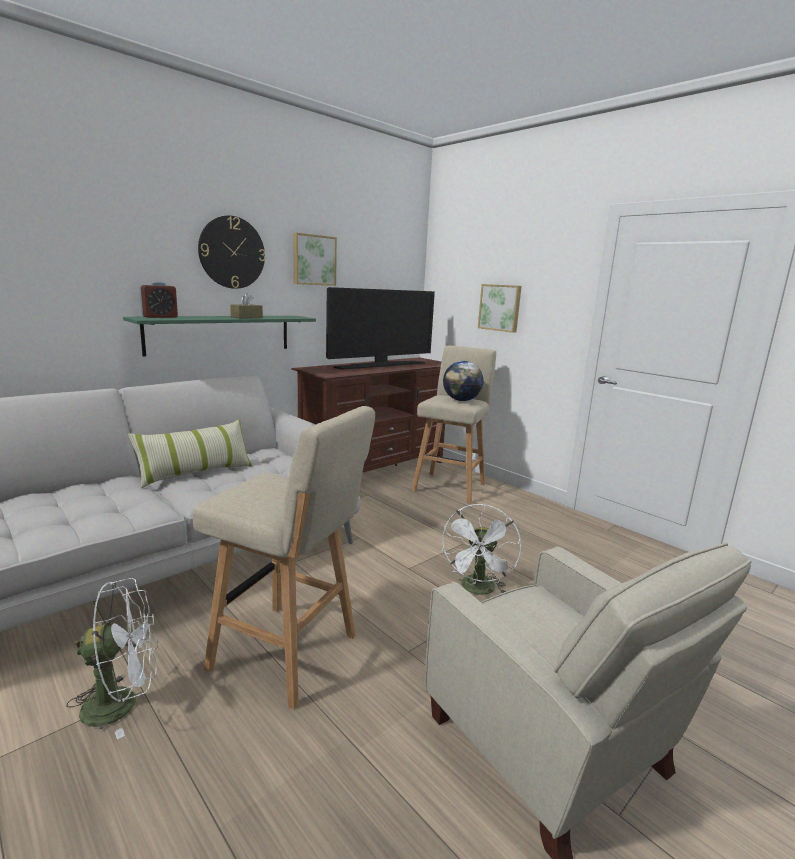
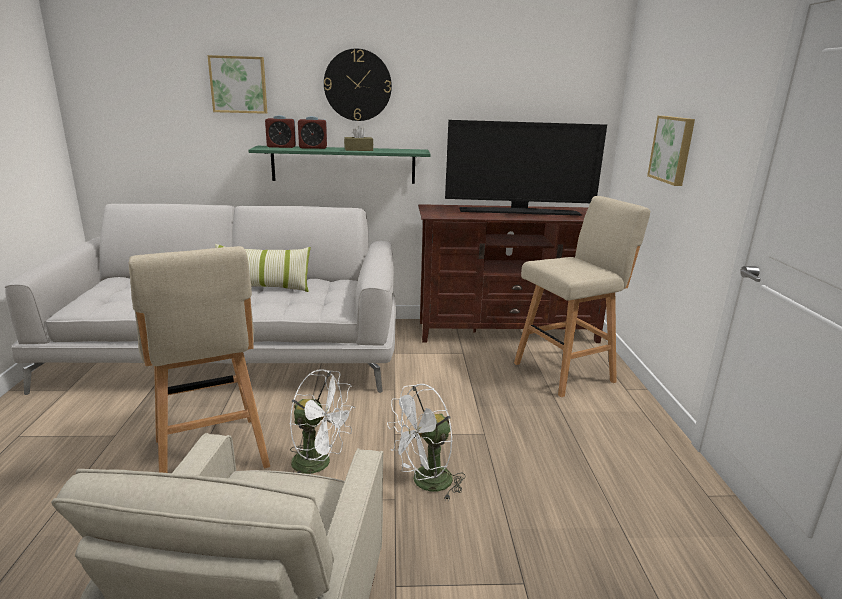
camera: 40 degrees right, 5 degrees up
(122, 703) = (98, 437): white fan -> white fan (319, 463)
(195, 317) = (313, 147): none -> alarm clock
(313, 260) = (452, 89): picture -> picture (239, 84)
(461, 400) = (576, 267): globe -> none

